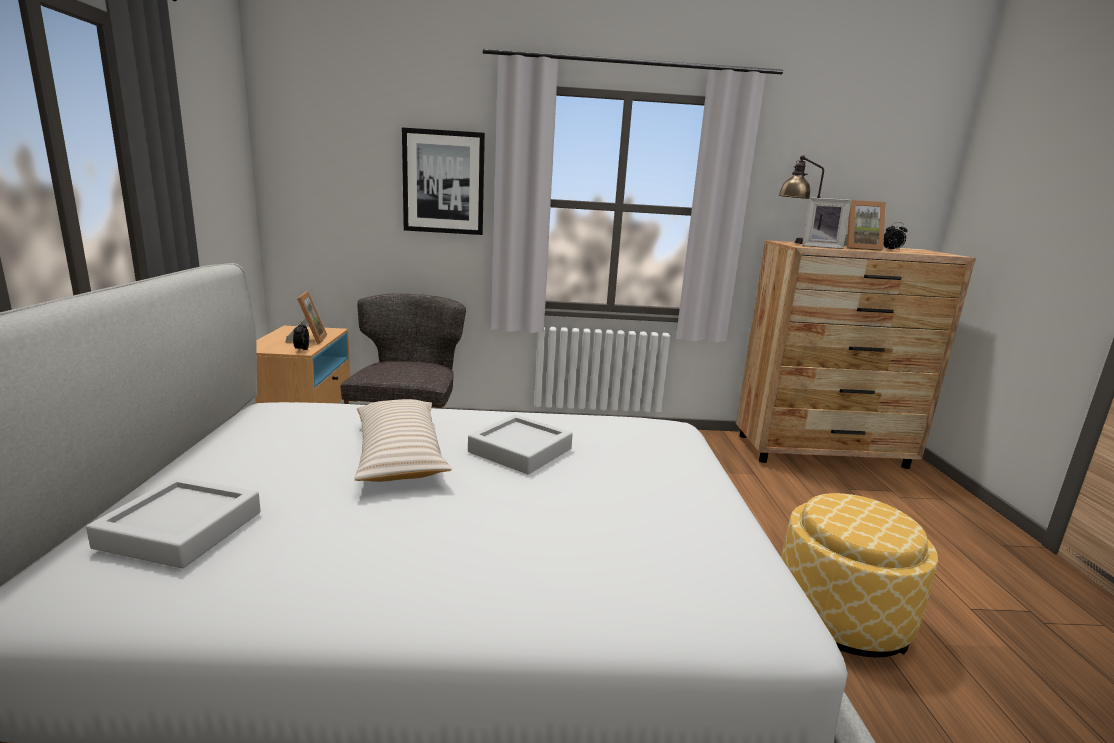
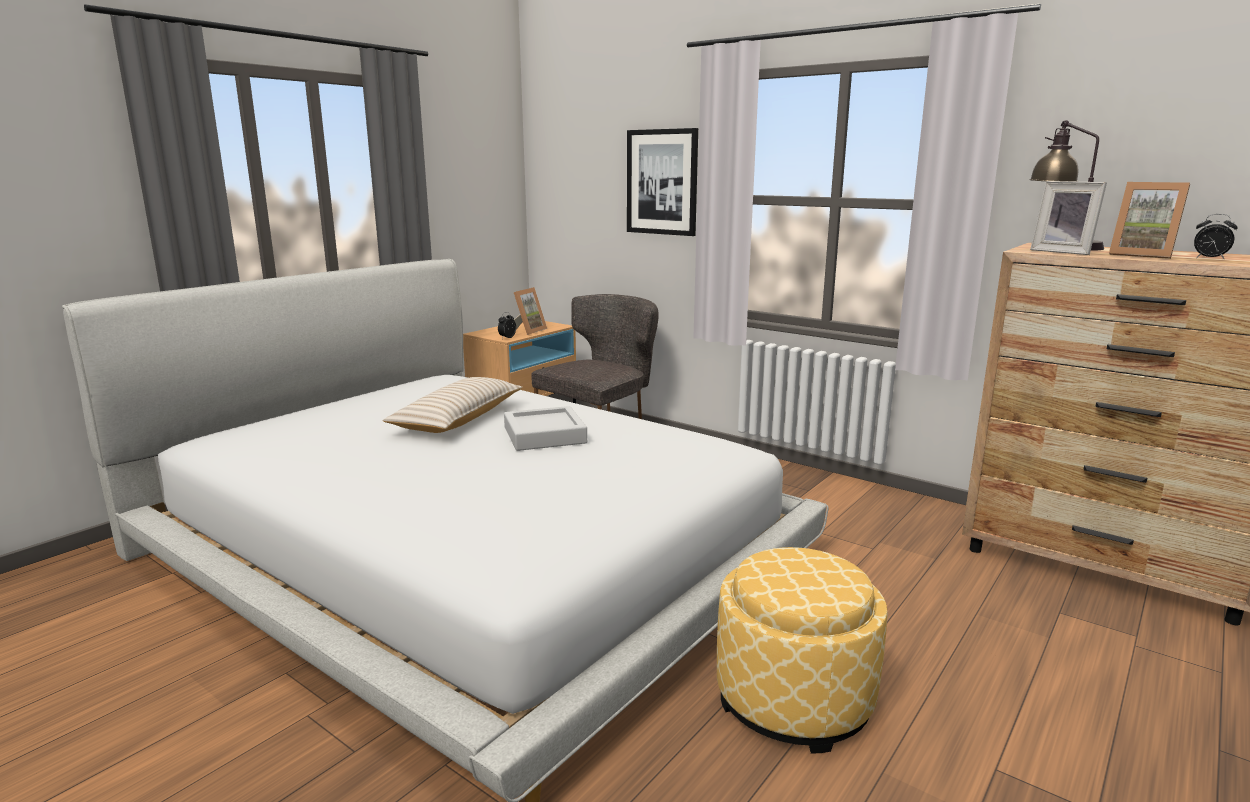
camera: 40 degrees right, 0 degrees up
(181, 529) = (284, 429): grey tray -> none

